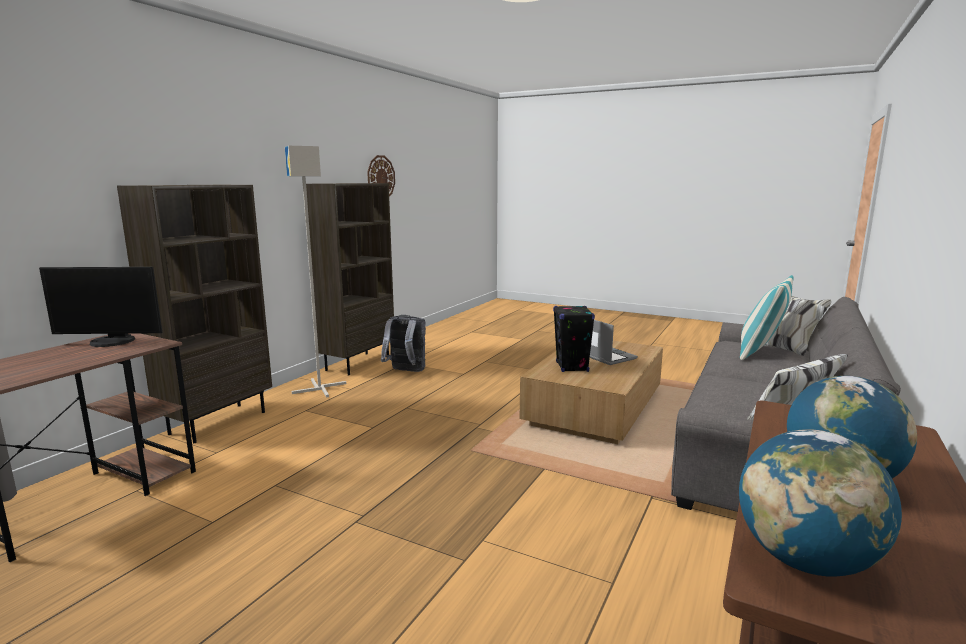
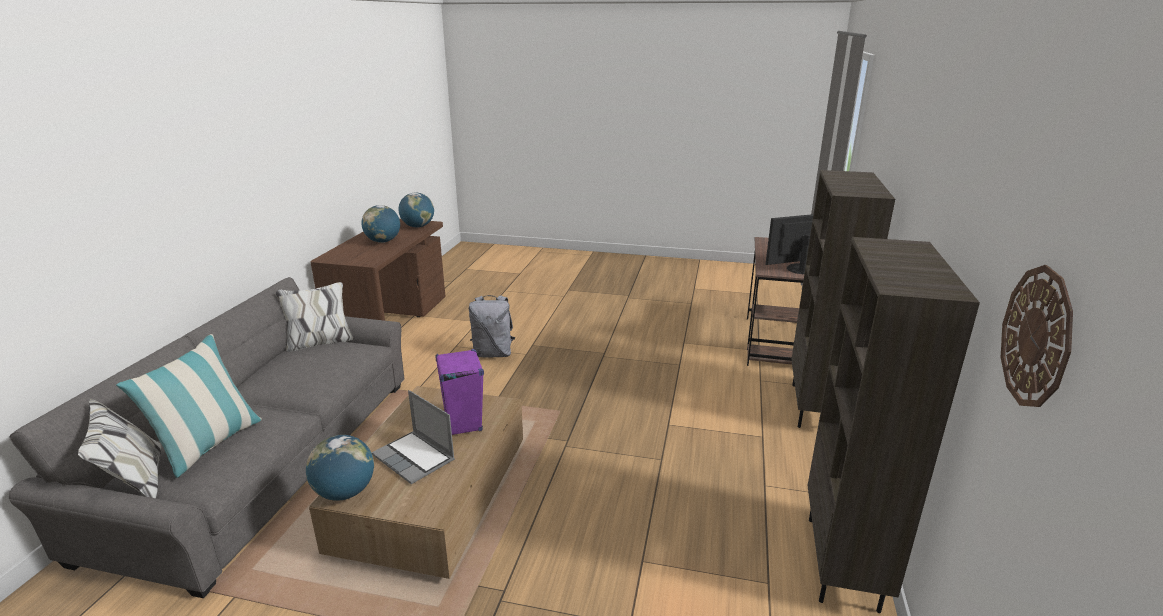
camera: 165 degrees right, 10 degrees up
(320, 388) = (802, 478): grey floor lamp -> none
(406, 372) = (737, 548): grey backpack -> grey backpack (493, 354)
(572, 367) = (463, 424): black speaker -> purple speaker
(644, 348) = (345, 492): none -> globe

